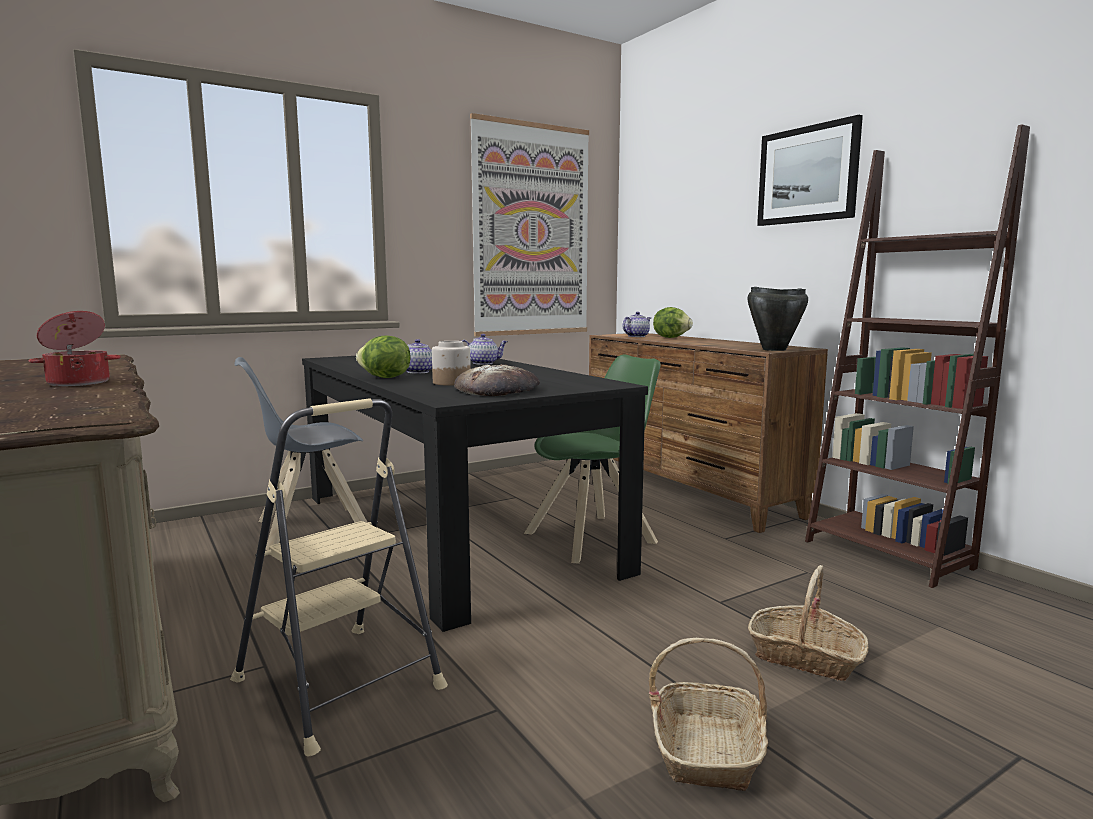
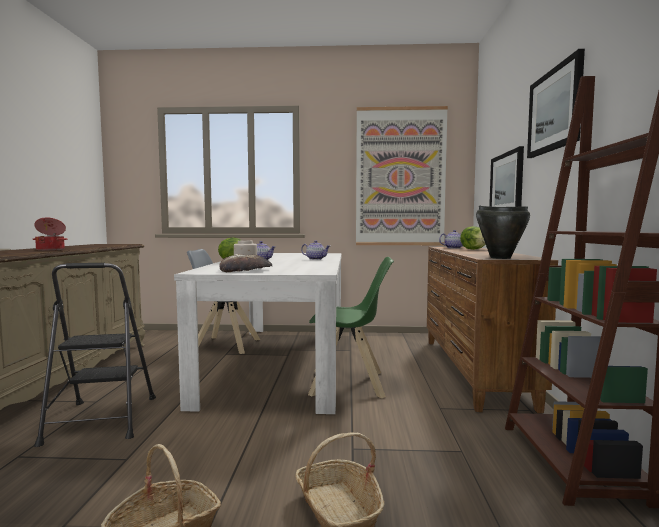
camera: 35 degrees right, 5 degrees down
(341, 684) = (100, 420): beige step ladder -> black step ladder
(451, 531) = (282, 361): black dining table -> white dining table
(705, 253) = (506, 184): none -> picture

